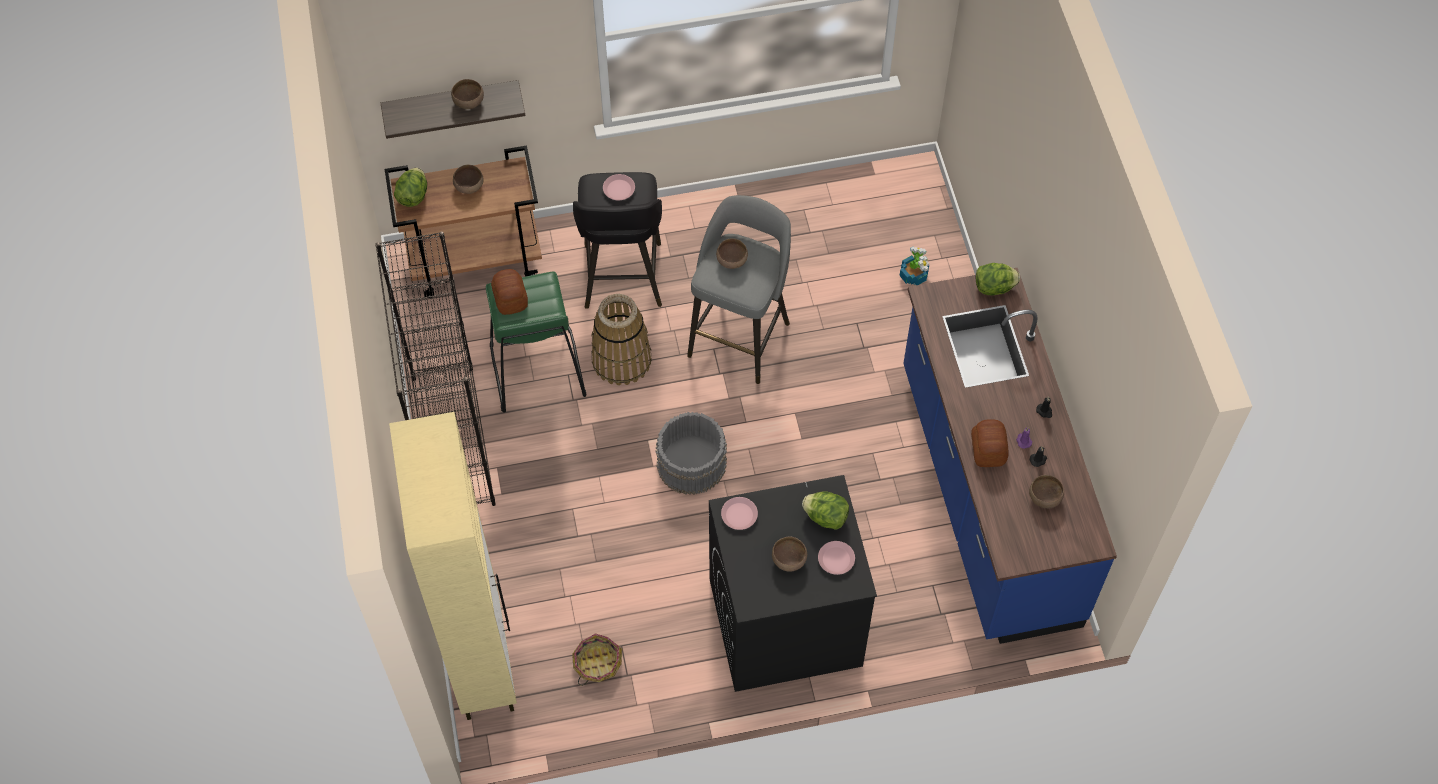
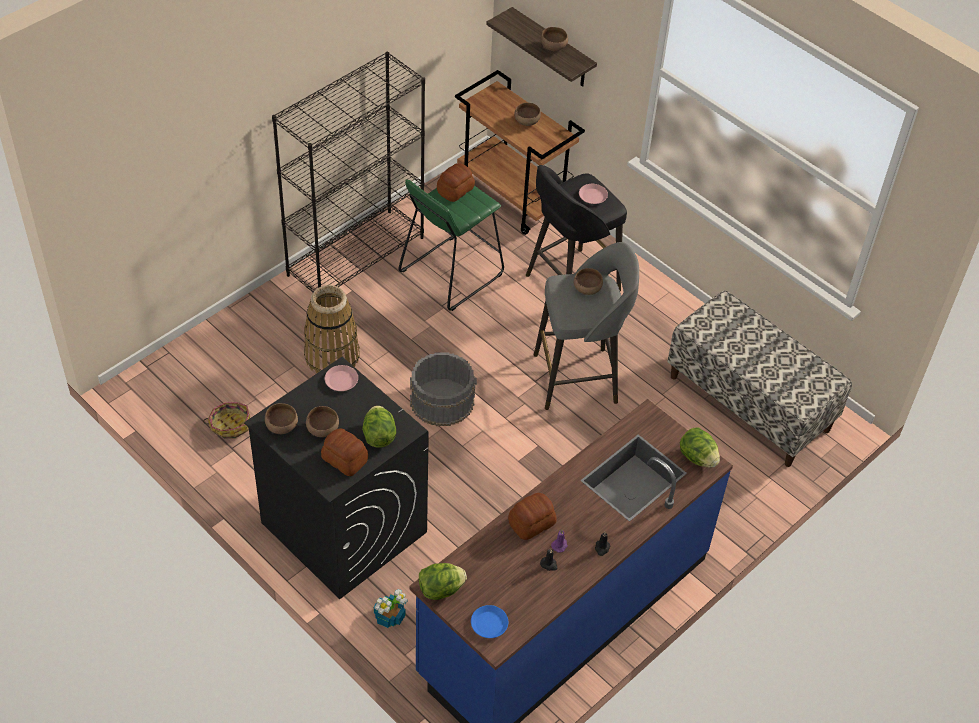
camera: 55 degrees right, 10 degrees down
(413, 196) = (493, 98): lettuce -> lettuce (440, 589)
(483, 662) = (188, 358): beige cabinet -> none
(622, 359) = (499, 317): basket -> basket (332, 356)
(836, 559) = (344, 460): pink plate -> bread
(856, 223) = (749, 403): none -> bench
(913, 275) = (734, 464): potted plant -> potted plant (390, 616)
(1044, 497) = (515, 585): brown bowl -> brown bowl (282, 426)
(1072, 537) = (489, 623): none -> blue plate

